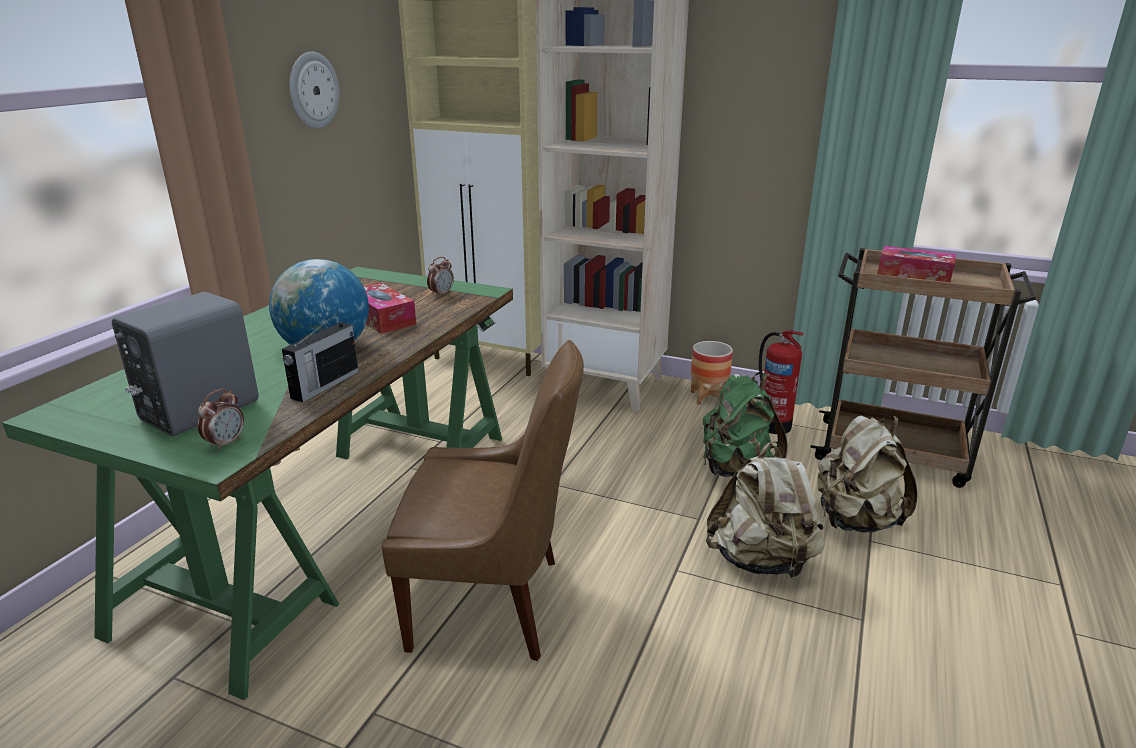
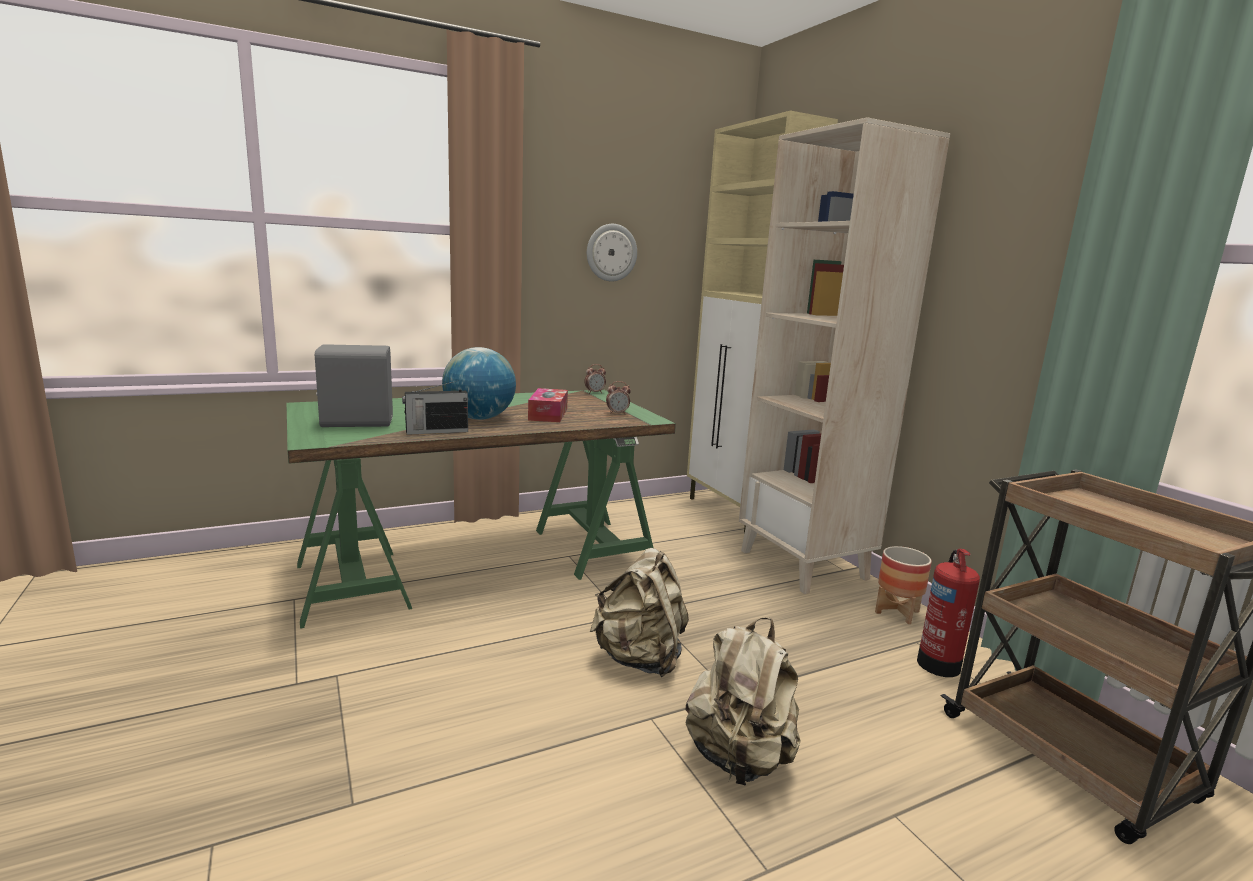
camera: 40 degrees right, 10 degrees down
(226, 443) = (332, 437): alarm clock -> alarm clock (594, 392)
(493, 604) = (489, 659): brown chair -> none
(736, 469) = (833, 678): green backpack -> none
(855, 521) = (905, 789): beige backpack -> beige backpack (639, 658)
(913, 276) = (1115, 513): tissue box -> none

